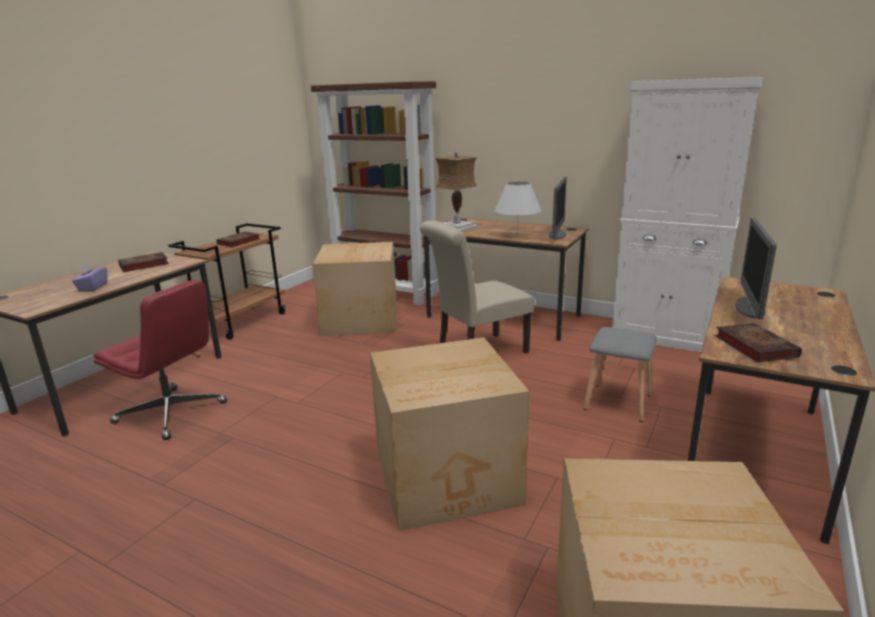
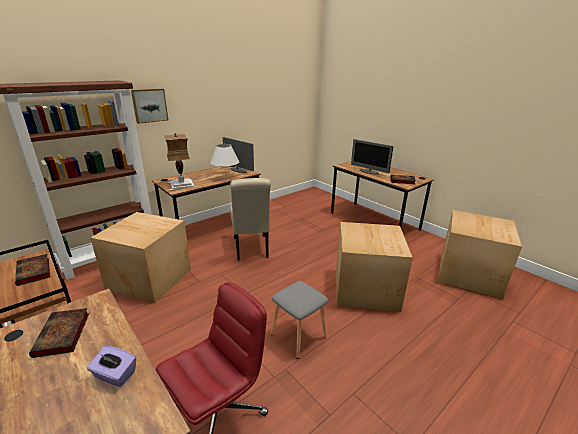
camera: 70 degrees left, 5 degrees up
(469, 115) = (149, 105): none -> picture
(617, 401) = (326, 231): grey stool -> grey stool (297, 335)
(665, 336) = (280, 203): white cabinet -> none

